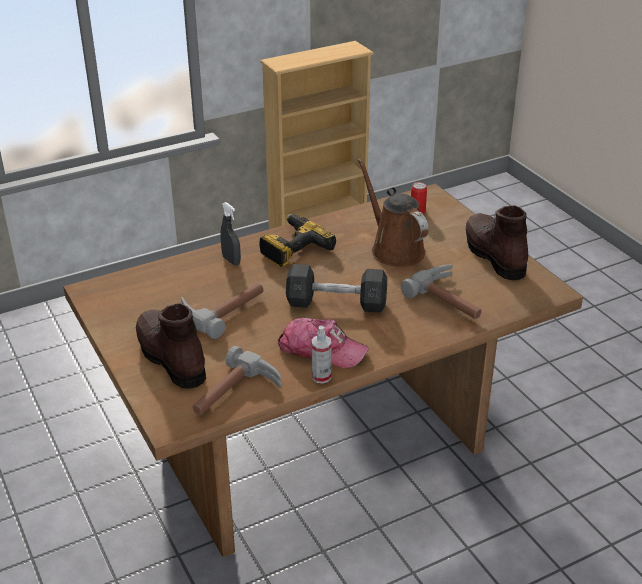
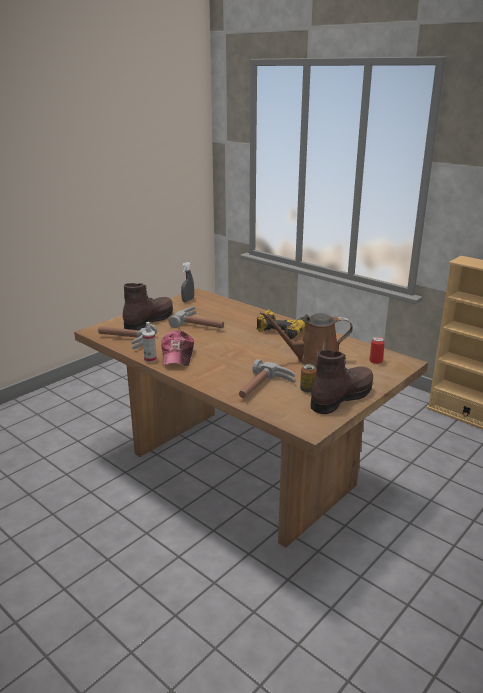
camera: 70 degrees right, 10 degrees down
(231, 260) = (254, 317): grey spray bottle -> grey spray bottle (188, 300)
(336, 303) = (231, 352): grey dumbbell -> none
(394, 249) = (313, 360): brown watering can -> brown watering can turned 135 degrees counterclockwise
(467, 272) = (307, 390): none -> can

